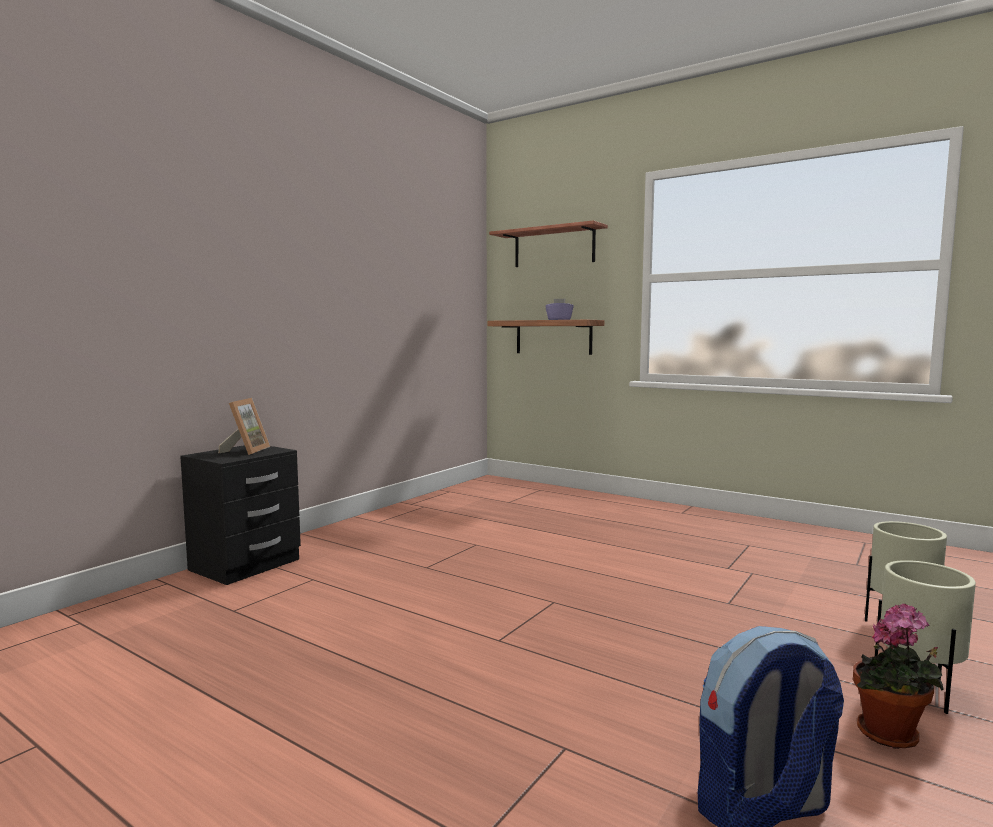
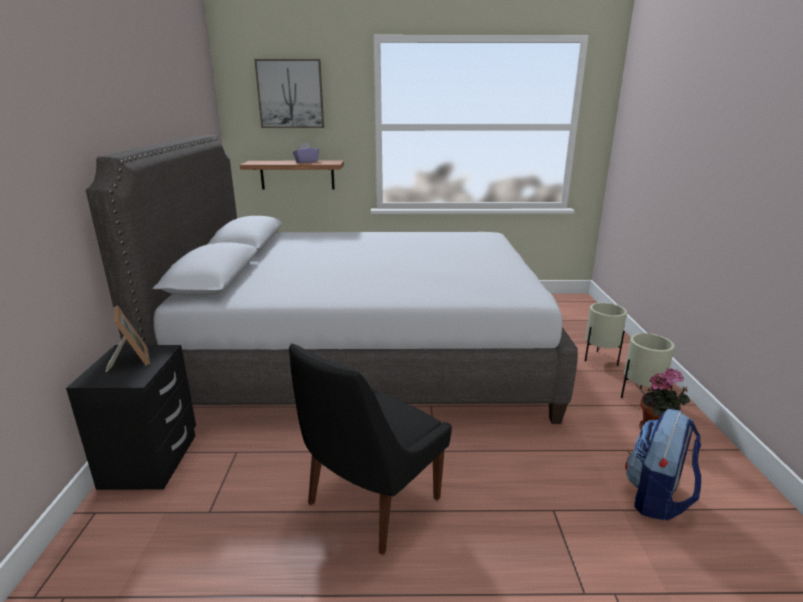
camera: 35 degrees left, 15 degrees up
(364, 656) = (370, 504): none -> black chair
(539, 543) = (363, 356): none -> grey bed
(554, 247) = (290, 94): shelf -> picture

